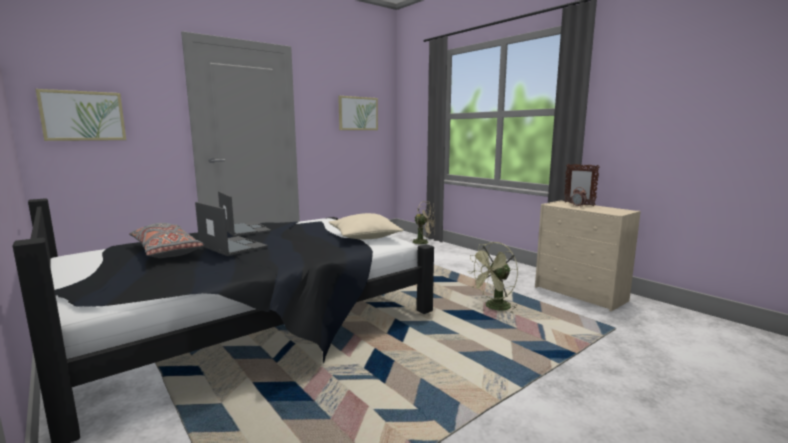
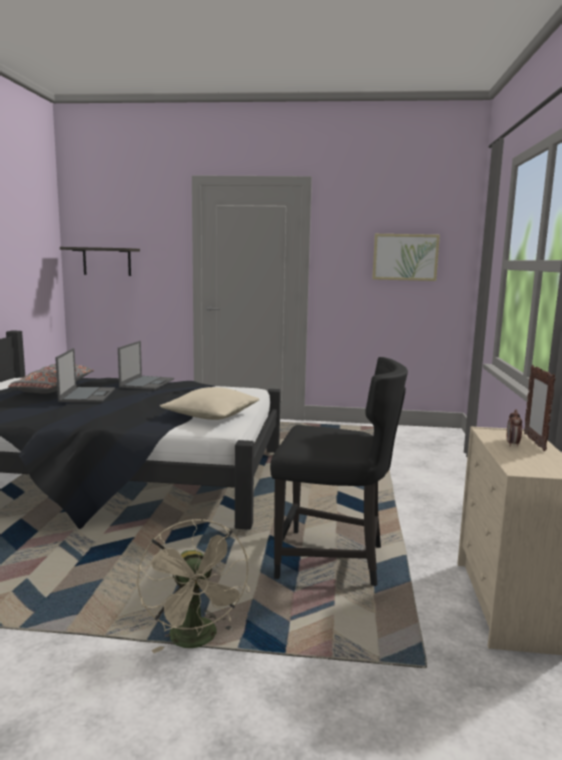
camera: 45 degrees right, 0 degrees up
(83, 116) = (107, 261): picture -> shelf
(424, 243) = (451, 456): beige fan -> beige fan (197, 640)
(494, 308) = (333, 560): green fan -> black chair

